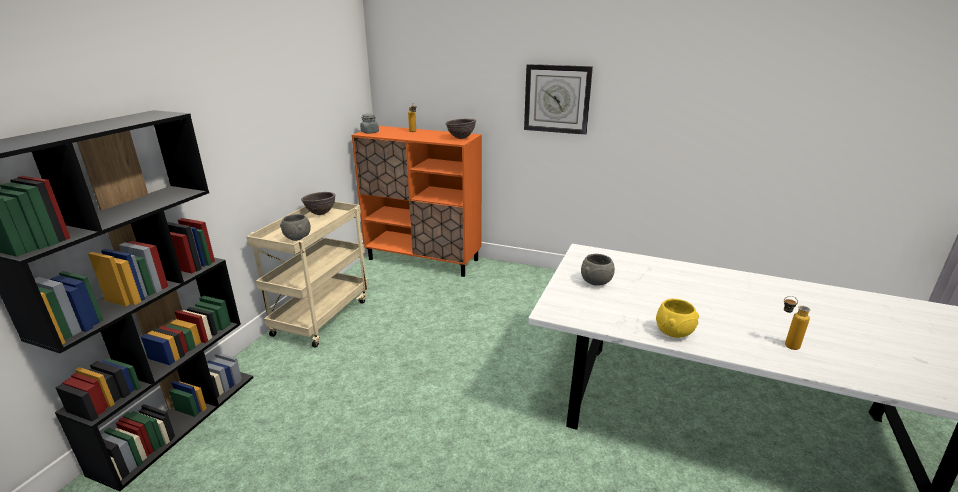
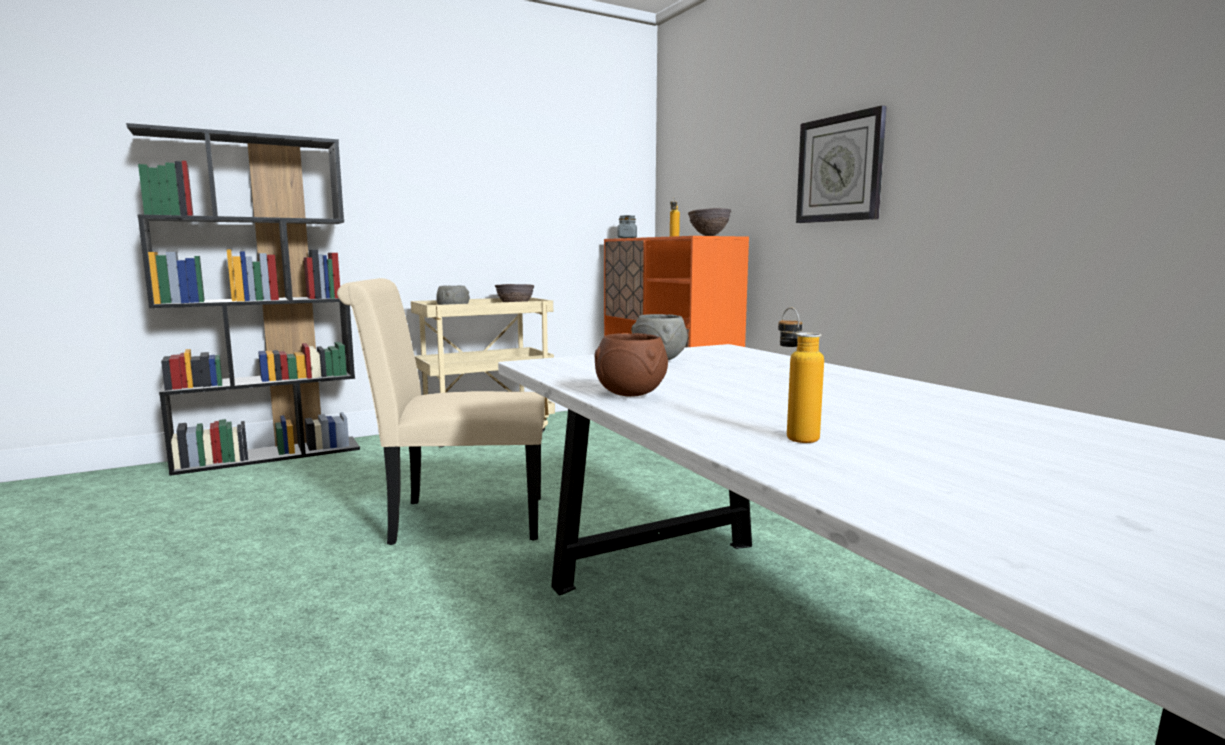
camera: 40 degrees right, 15 degrees down
(445, 408) = (457, 520): none -> beige chair
(673, 332) = (631, 395): yellow bowl -> brown bowl

